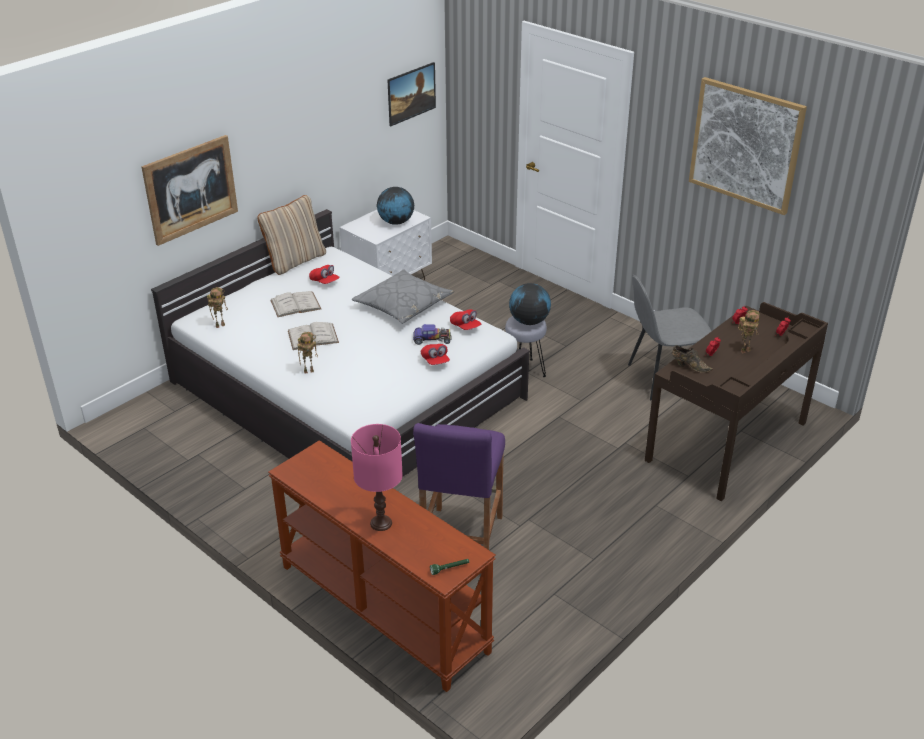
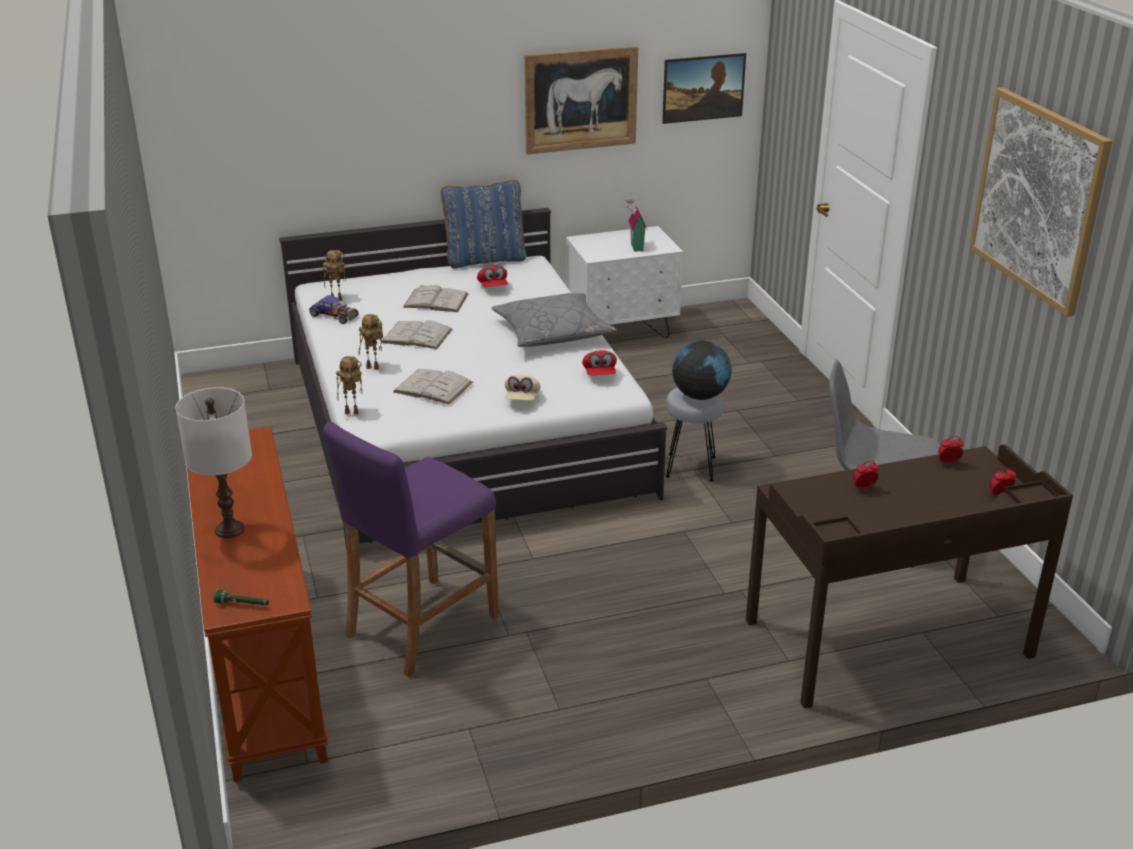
camera: 30 degrees right, 5 degrees down
(191, 189) = (349, 130): picture -> picture (581, 99)
(295, 261) = (485, 259): beige pillow -> blue pillow
(368, 372) = (433, 387): none -> white book
(381, 523) = (229, 530): pink table lamp -> white table lamp
(396, 222) = (635, 247): globe -> toy house
(432, 339) = (545, 375): toy car -> toy car (334, 316)
(435, 361) = (522, 398): red cap -> beige cap
(689, 366) = (815, 492): brown shoe -> none
(745, 350) = (921, 498): toy robot -> toy robot (353, 412)

